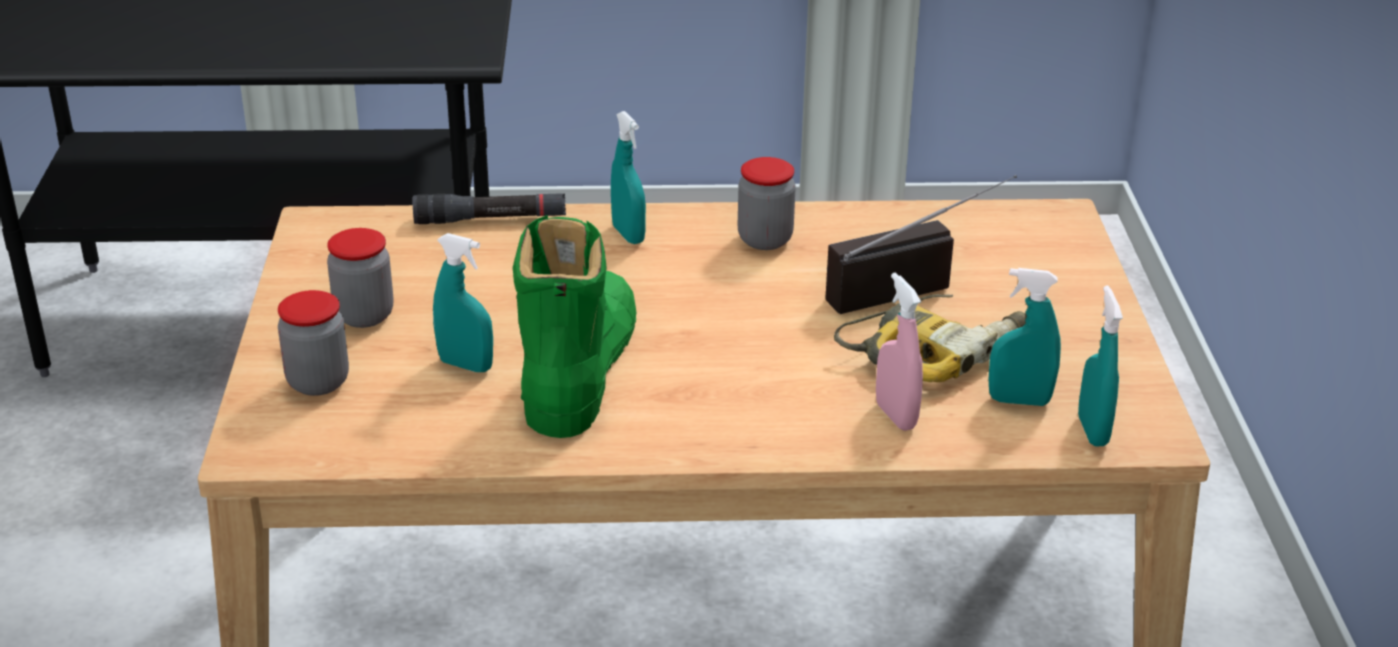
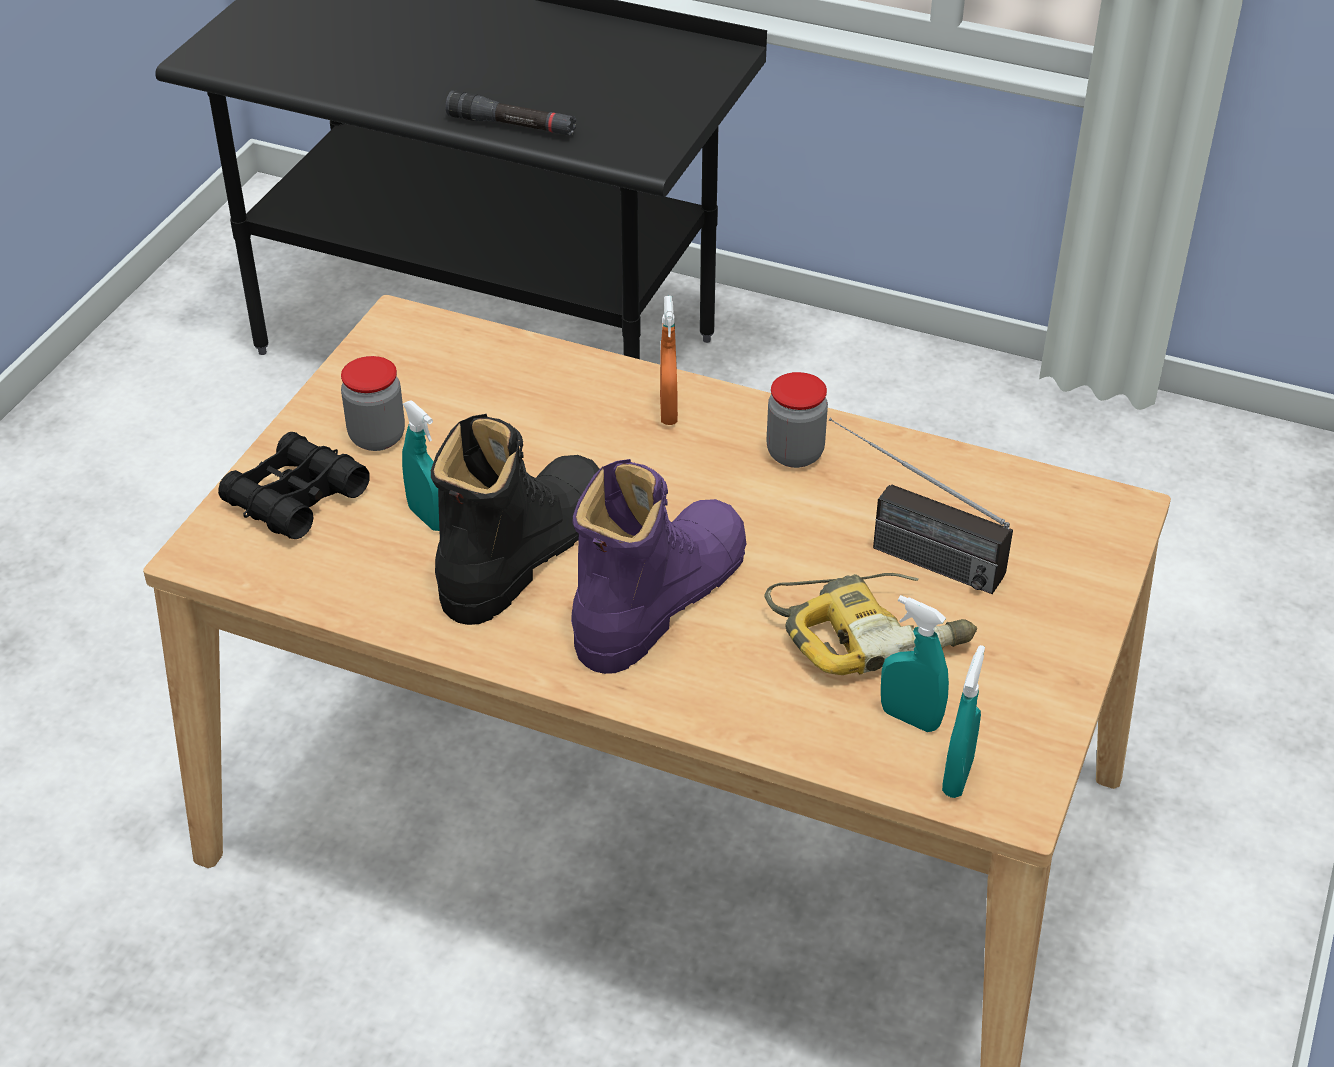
camera: 25 degrees right, 10 degrees up
(318, 382) = (295, 498): jar -> black binoculars
(490, 219) = (554, 358): black flashlight -> black flashlight (512, 126)
(579, 369) = (523, 552): green boot -> black boot
(628, 234) = (668, 411): turquoise spray bottle -> orange spray bottle
(732, 372) = (659, 599): none -> purple boot
(895, 416) = (776, 697): pink spray bottle -> none
(915, 285) = (904, 551): radio -> radio turned 150 degrees counterclockwise

